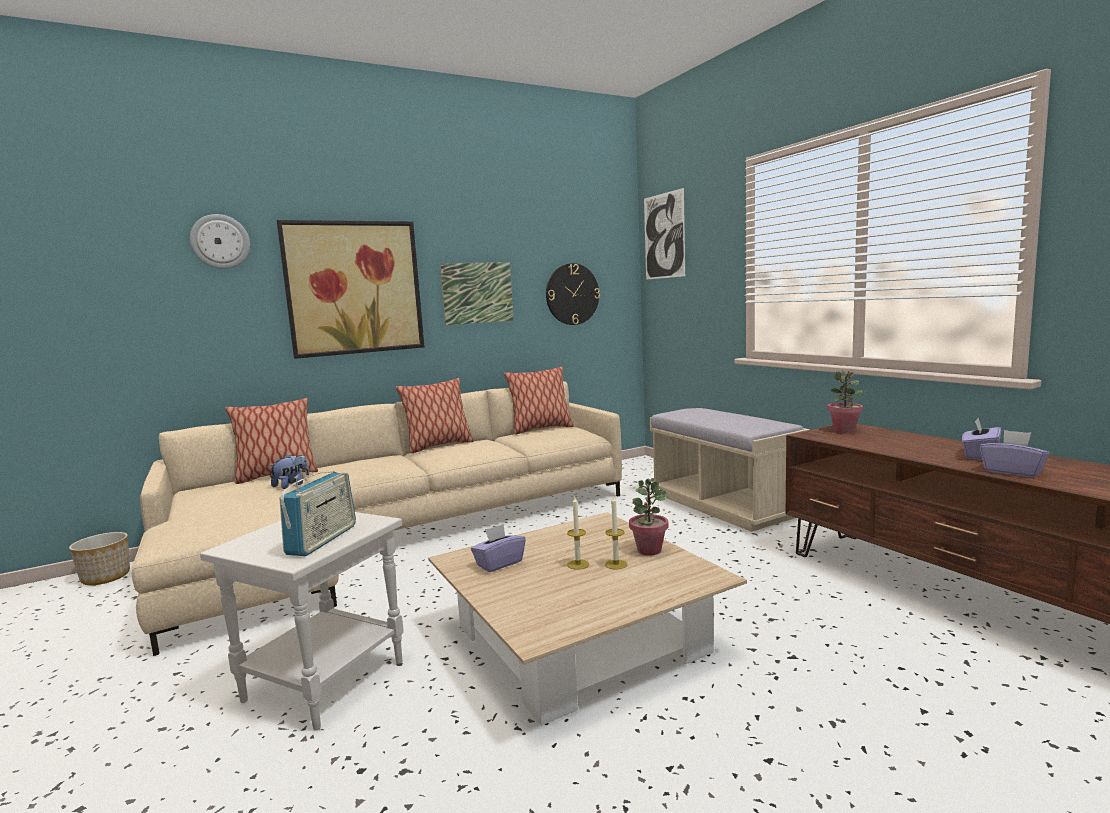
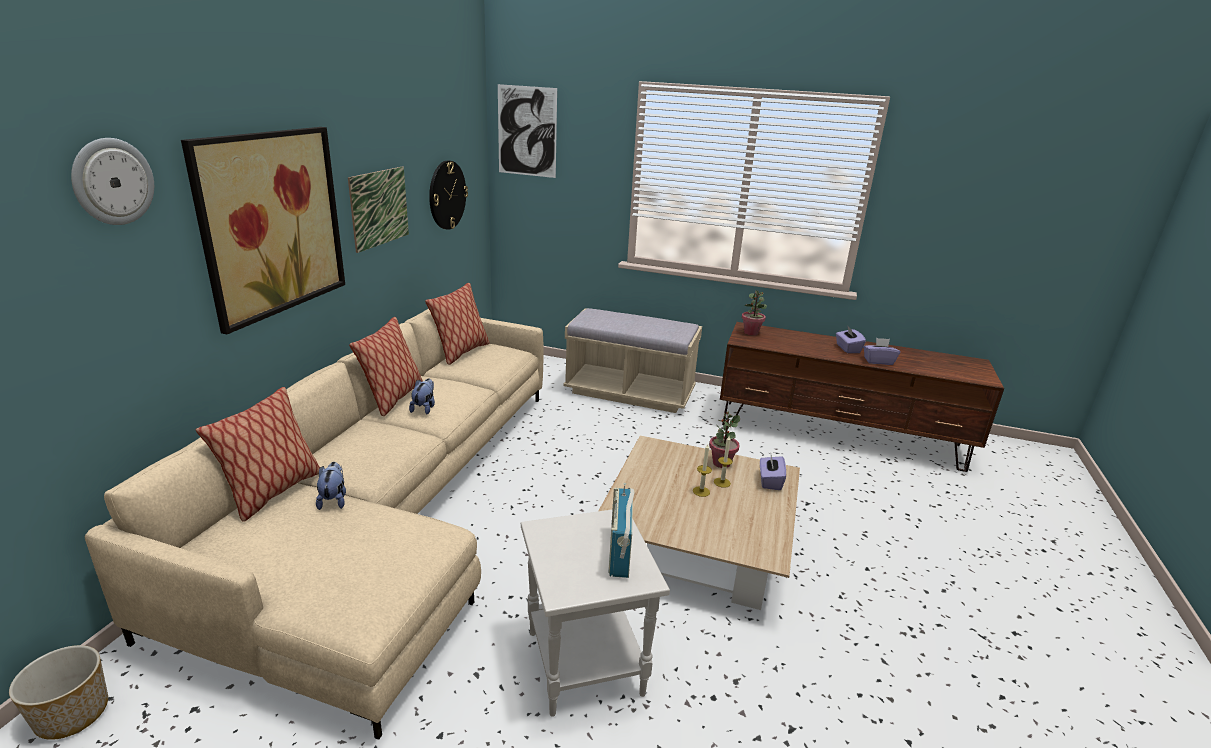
camera: 45 degrees left, 15 degrees up
(322, 540) = (620, 552): radio -> radio turned 150 degrees counterclockwise
(443, 452) = (424, 408): none -> plush toy
(499, 563) = (651, 511): purple tissue box -> purple tissue box (770, 481)

